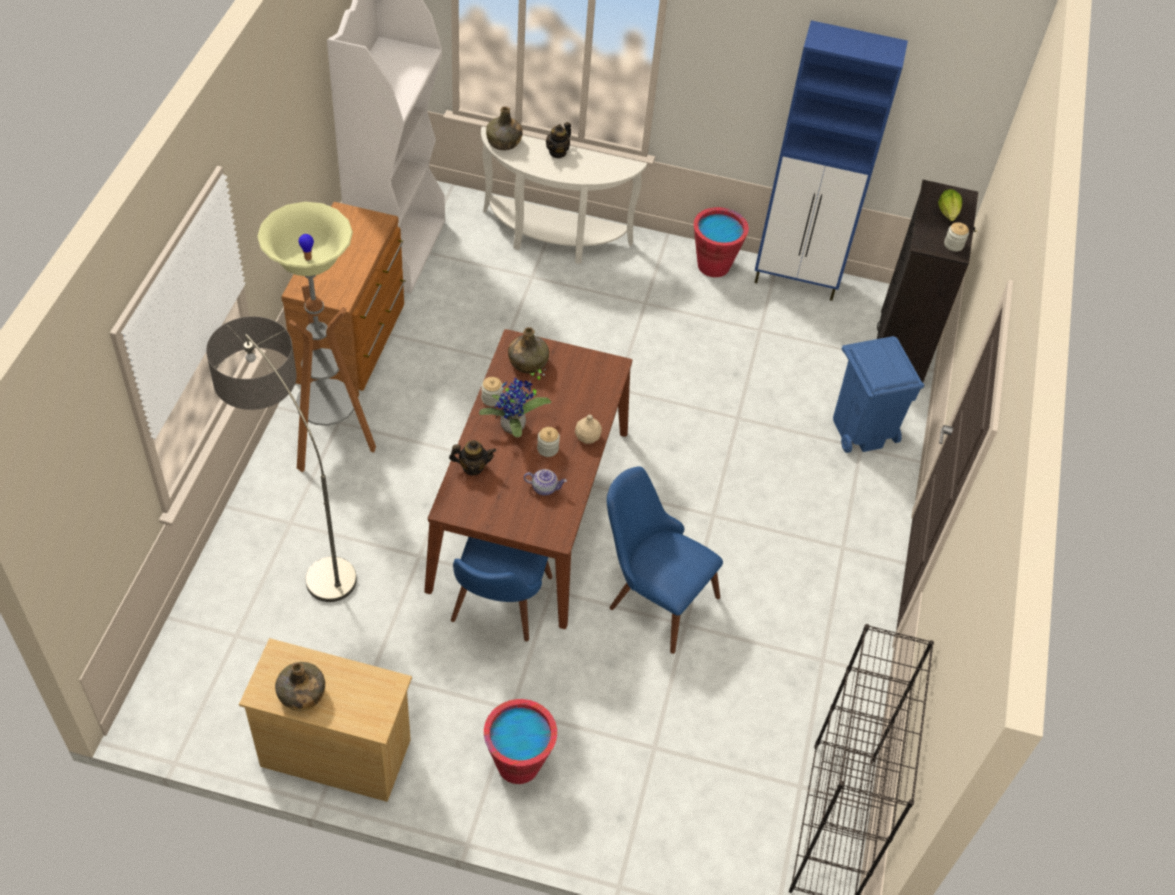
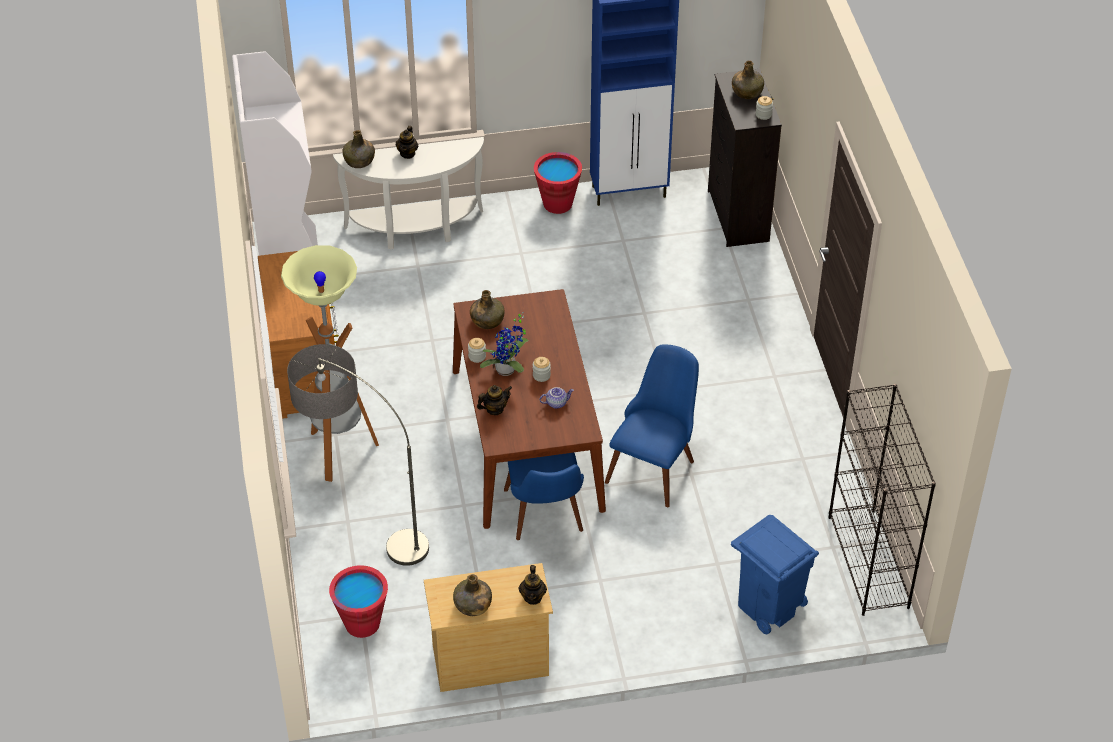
camera: 20 degrees left, 5 degrees down
(374, 715) = (533, 597): none -> teapot
(518, 764) = (627, 613): red bucket -> red bucket (362, 623)
(587, 437) = (565, 356): beige bottle -> none
(652, 595) = (655, 464): blue chair -> blue chair turned 105 degrees clockwise
(861, 430) = (742, 287): blue trash can -> blue trash can (768, 606)
(948, 213) = (747, 92): lettuce -> green bottle

